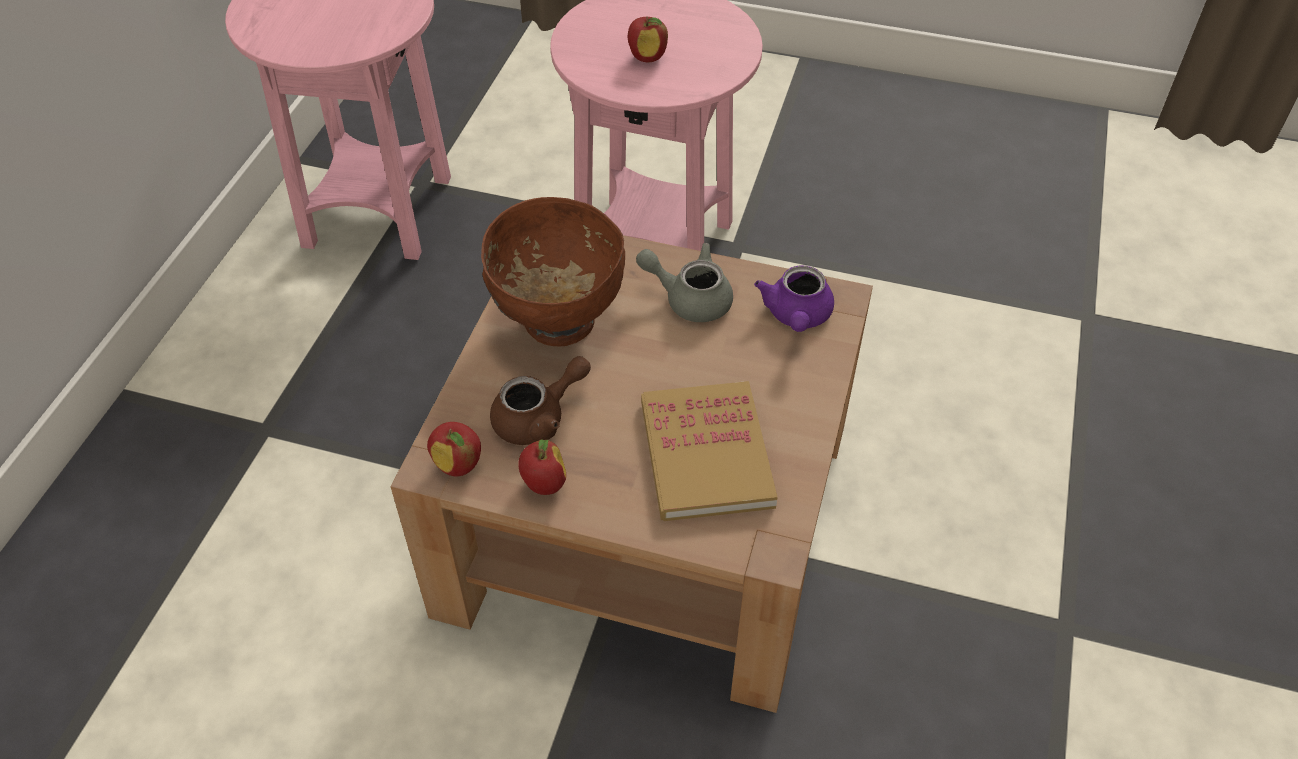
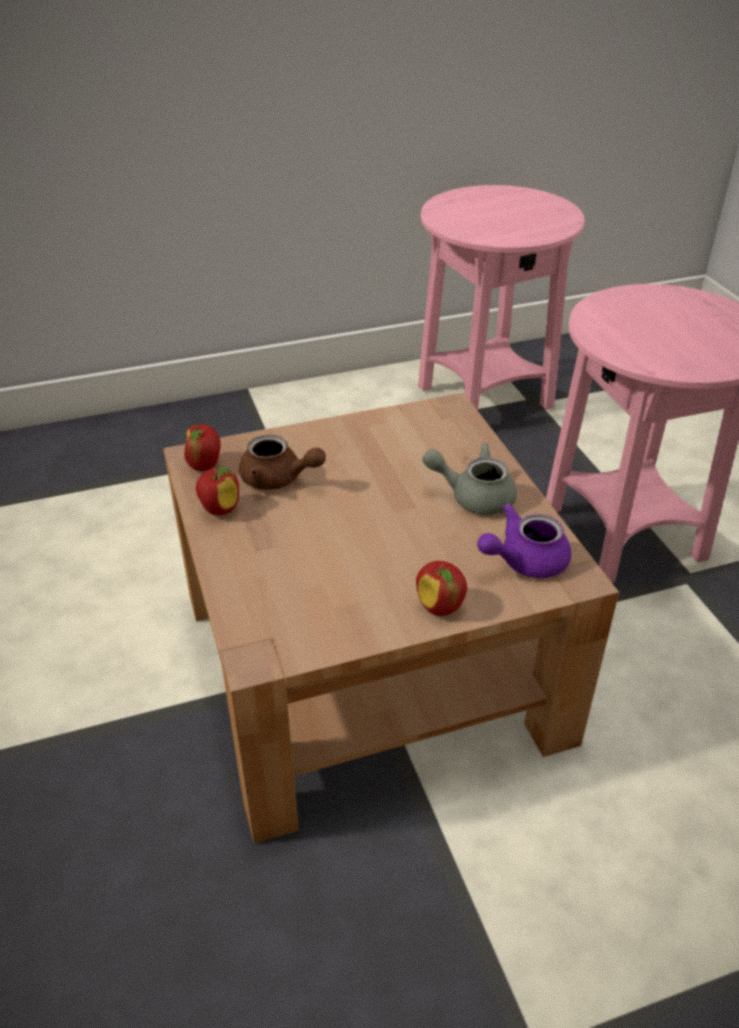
camera: 55 degrees right, 10 degrees down
(557, 322) = (376, 447): brown bowl -> none
(647, 57) = (648, 332): apple -> apple (440, 607)
(689, 298) = (473, 496): grey teapot -> grey teapot turned 60 degrees counterclockwise
(706, 454) = (322, 575): book -> none

